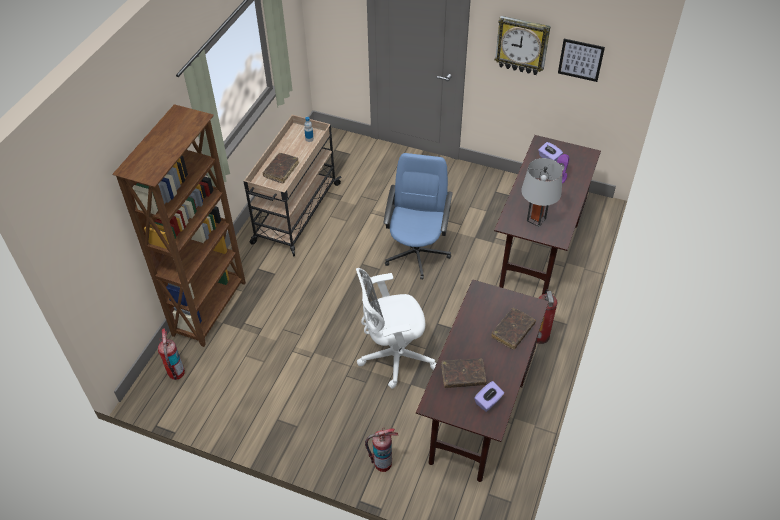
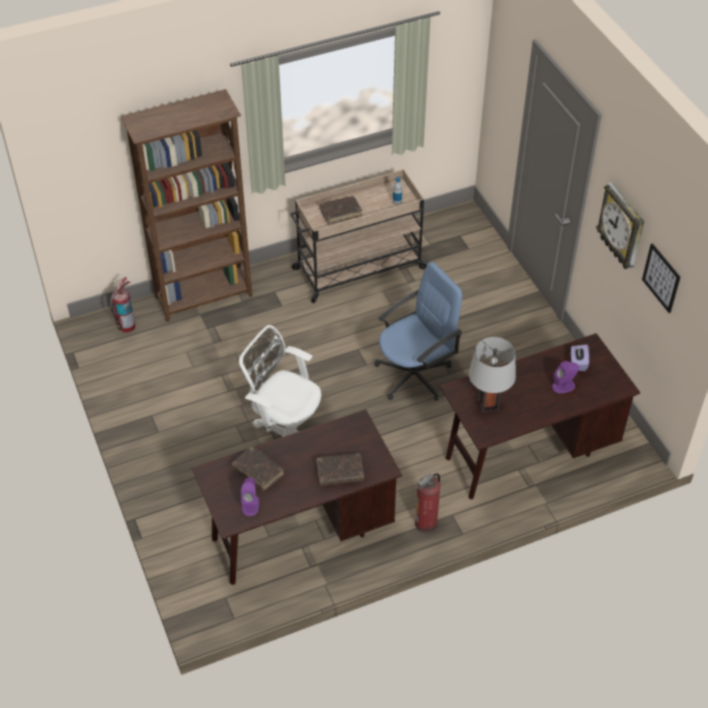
camera: 45 degrees right, 0 degrees up
(382, 463) = (181, 508): fire extinguisher -> none
(488, 401) = (250, 505): purple tissue box -> purple speaker

